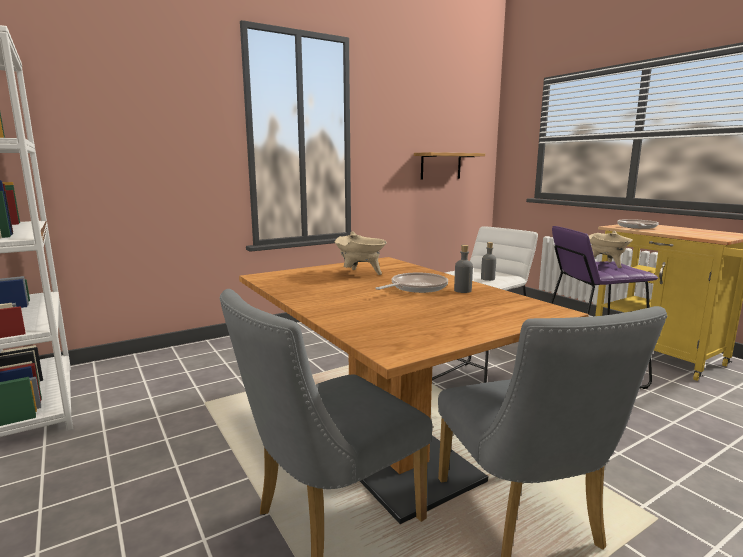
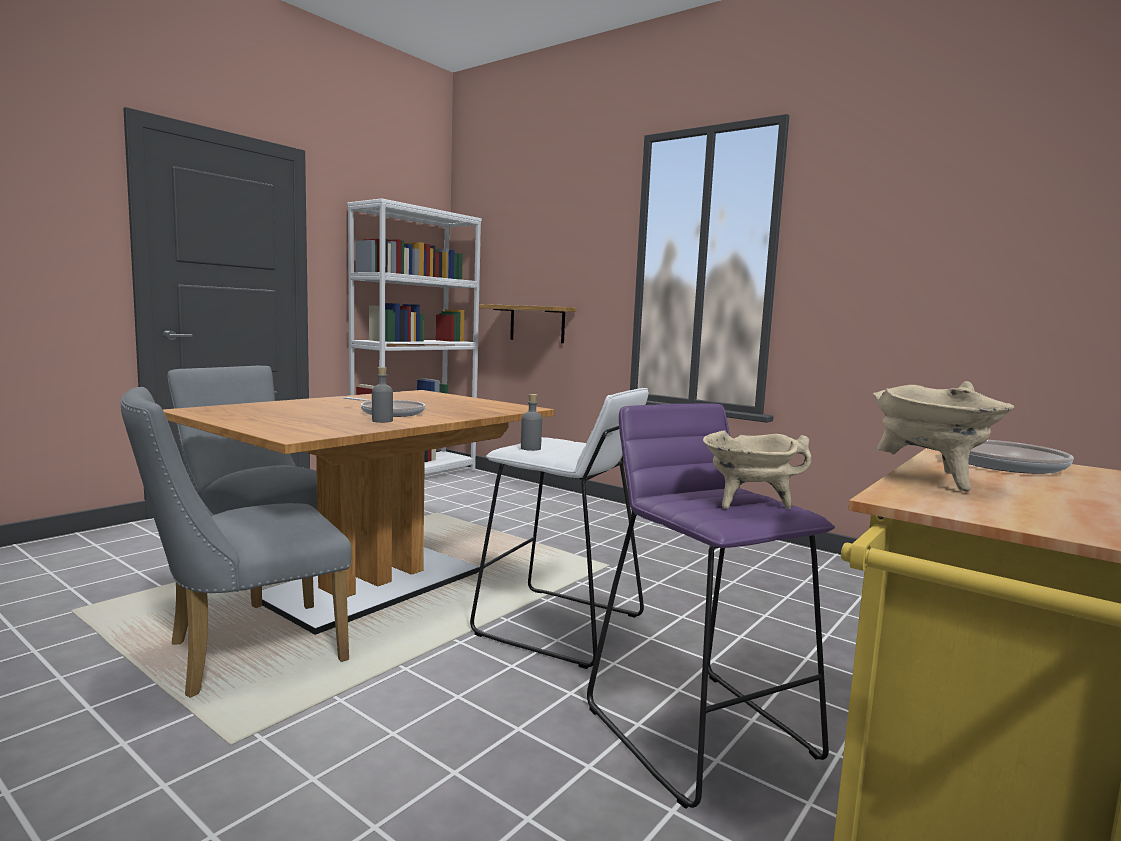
camera: 70 degrees right, 5 degrees down
(360, 274) = (446, 404): beige cooking pot -> beige cooking pot (931, 480)
(440, 166) = (986, 311): shelf -> shelf (537, 324)

